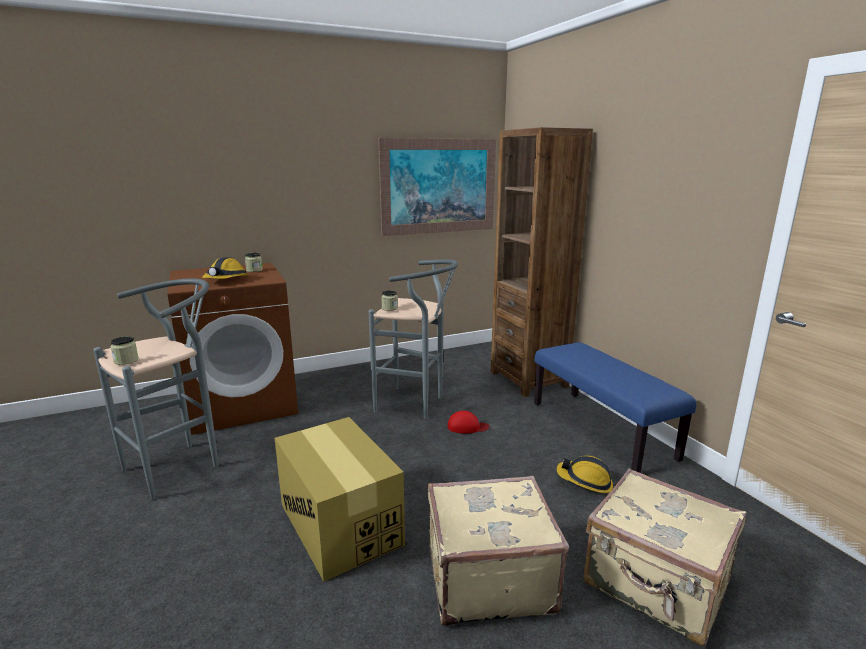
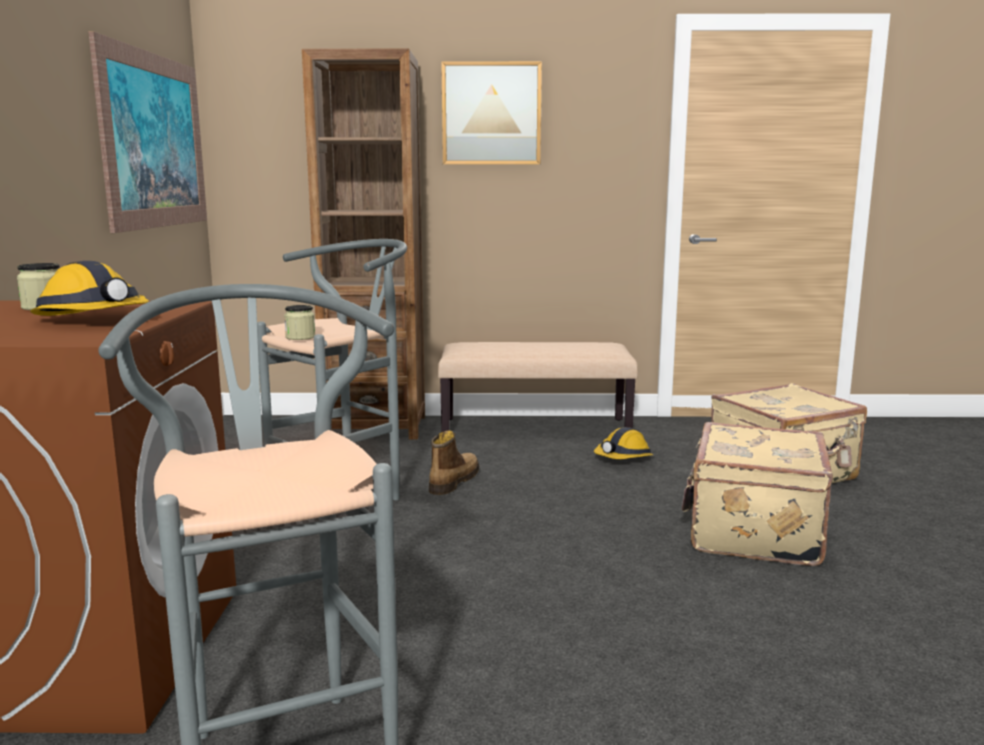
camera: 65 degrees left, 5 degrees down
(126, 361) = (279, 488): jar -> none
(340, 524) = (615, 597): cardboard box -> none
(467, 427) = (453, 481): red cap -> boot
(601, 430) = (536, 428): blue bench -> beige bench
(632, 170) = (491, 114): none -> picture

